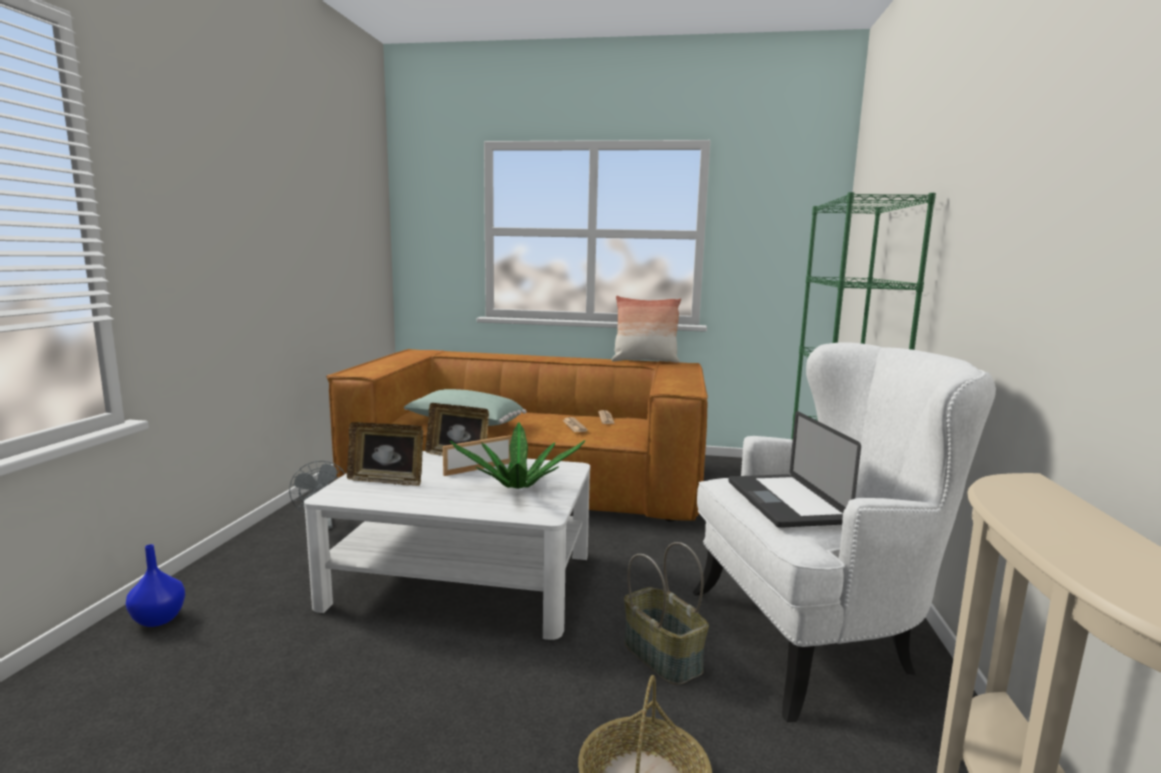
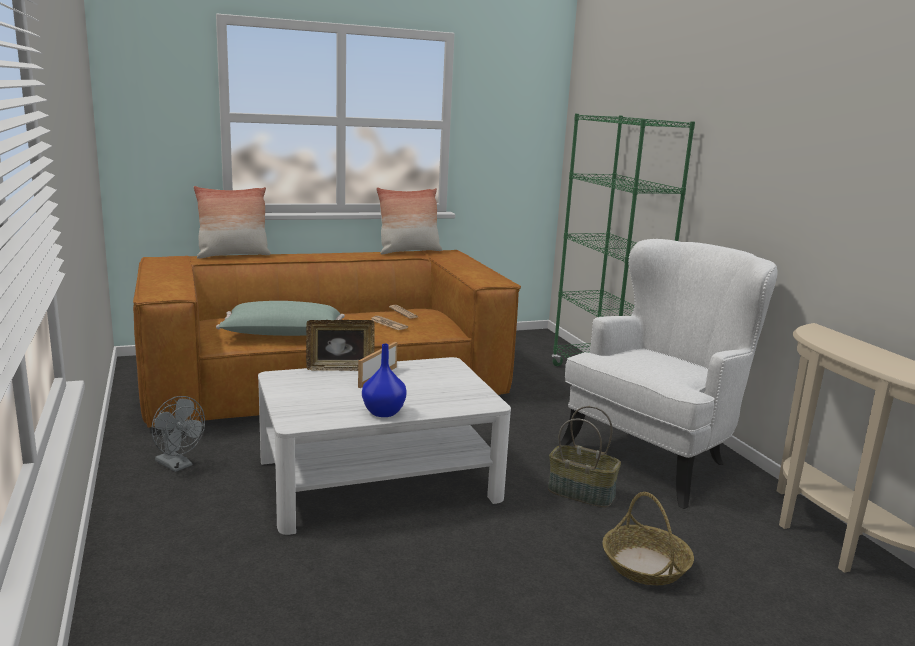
camera: 30 degrees left, 5 degrees up
(159, 619) = (140, 581): blue vase -> blue vase (383, 412)
(387, 480) = (318, 401): picture frame -> none
(479, 353) = (233, 255): none -> pillow
(518, 486) = (434, 385): potted plant -> none
(785, 502) = (647, 363): laptop -> none

